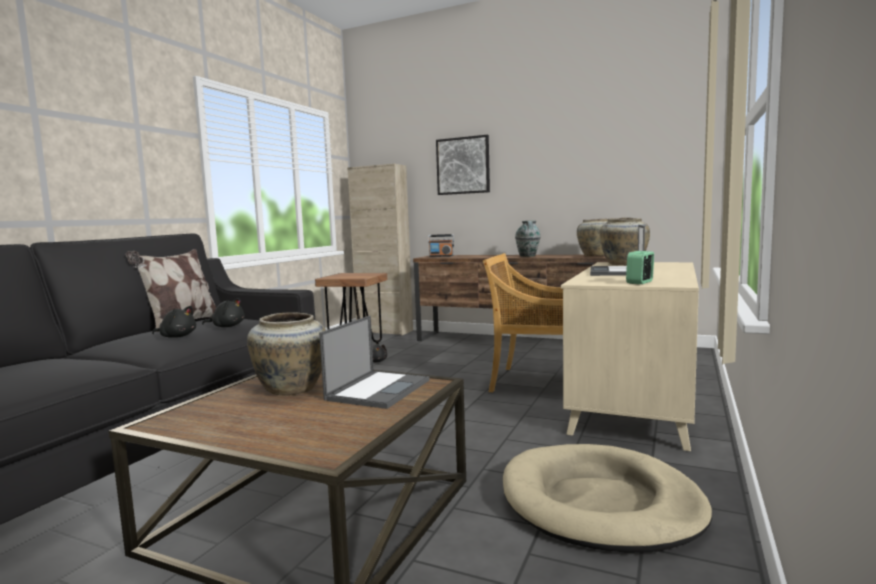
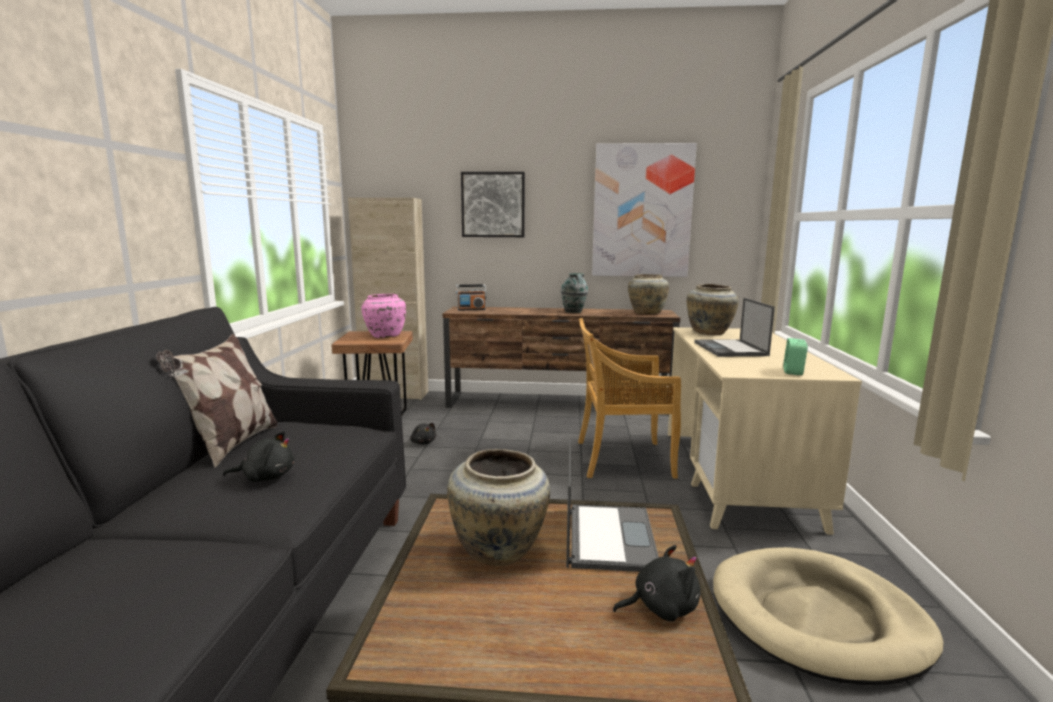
camera: 20 degrees left, 5 degrees up
(227, 326) = (316, 447): black plush toy -> black plush toy (660, 607)
(361, 275) = (385, 336): none -> pink vase
(595, 161) = (642, 211): none -> picture

